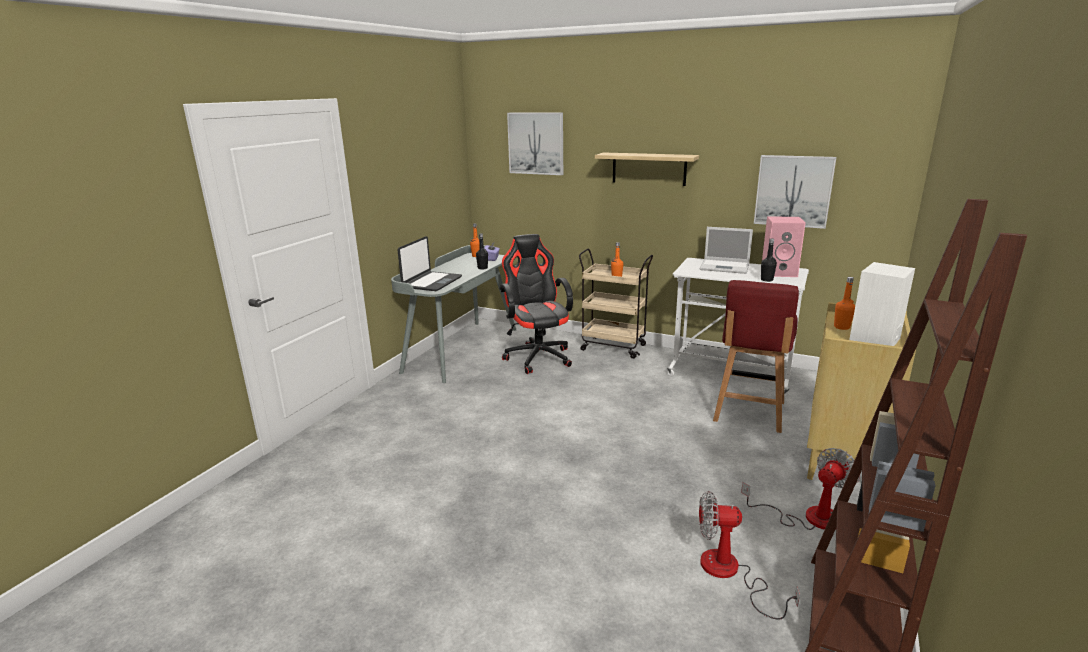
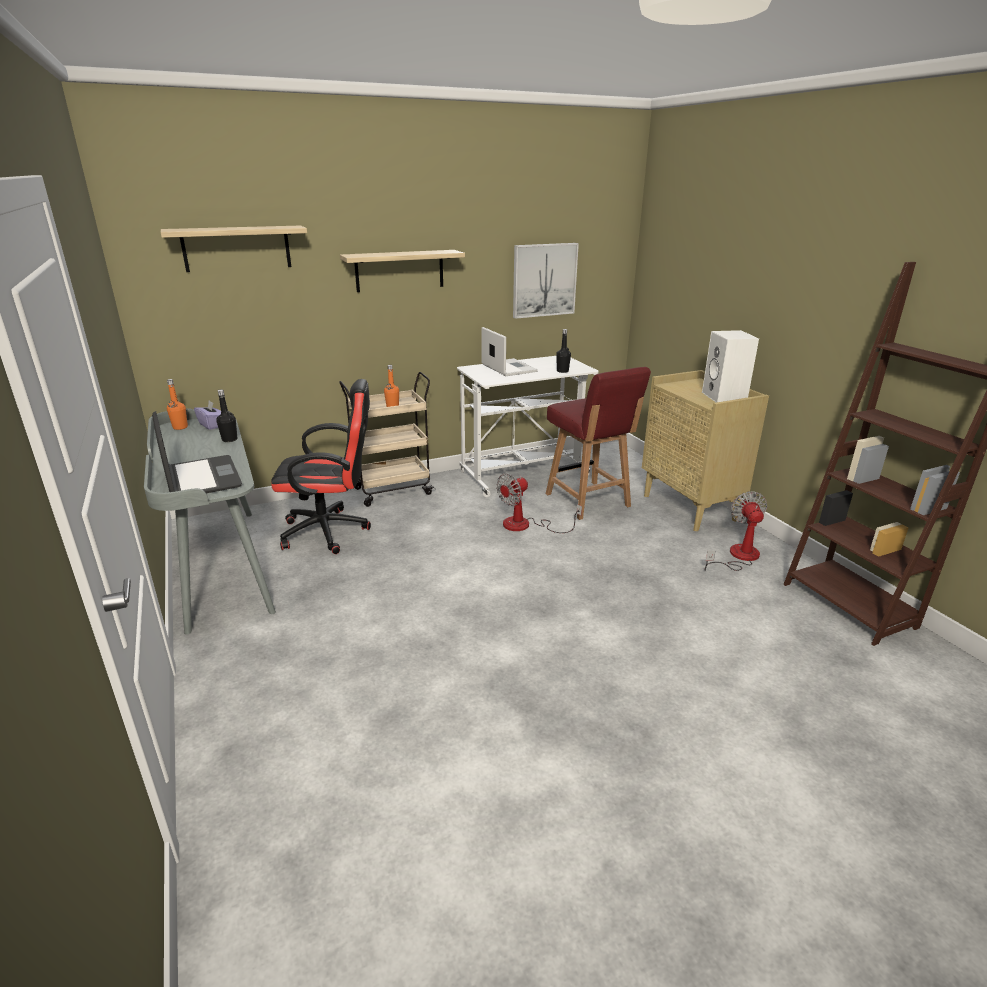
camera: 50 degrees left, 5 degrees up
(536, 143) = (236, 248): picture -> shelf
(537, 356) = (332, 532): black office chair -> black office chair turned 150 degrees clockwise
(725, 267) = (508, 368): laptop -> laptop turned 90 degrees counterclockwise
(730, 573) = (770, 623): fan -> fan (526, 525)
(779, 272) = (555, 362): pink speaker -> none
(841, 327) = (689, 394): orange bottle -> none

